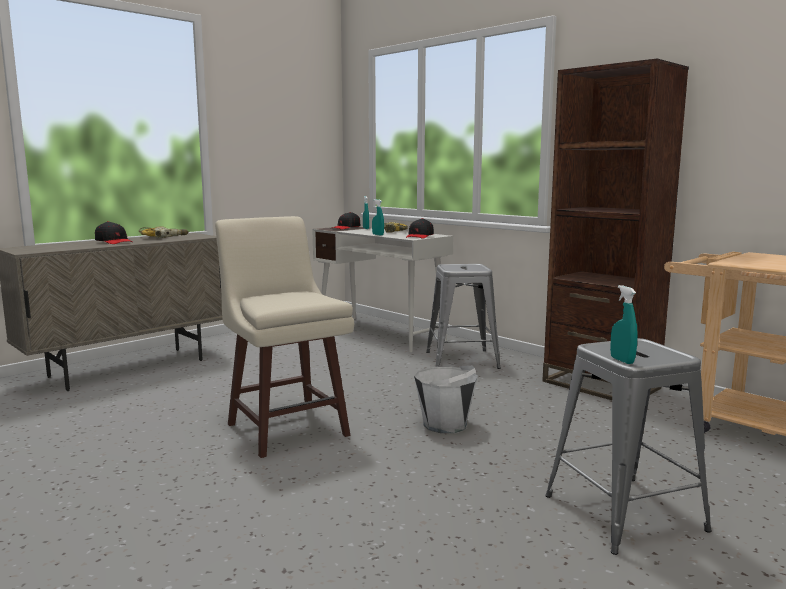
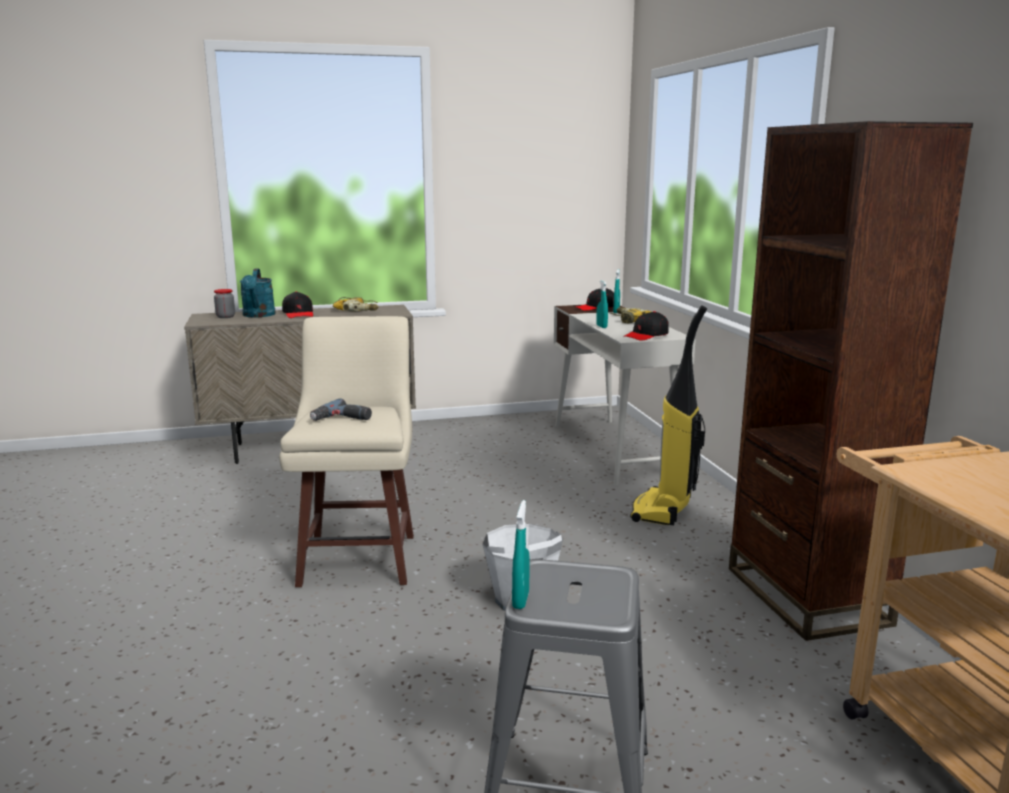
camera: 30 degrees right, 5 degrees up
(42, 247) = (225, 317): none -> jar
(75, 244) = (258, 315): none -> turquoise watering can
(288, 299) = (342, 419): none -> power drill
(461, 360) = (663, 510): grey stool -> vacuum cleaner

